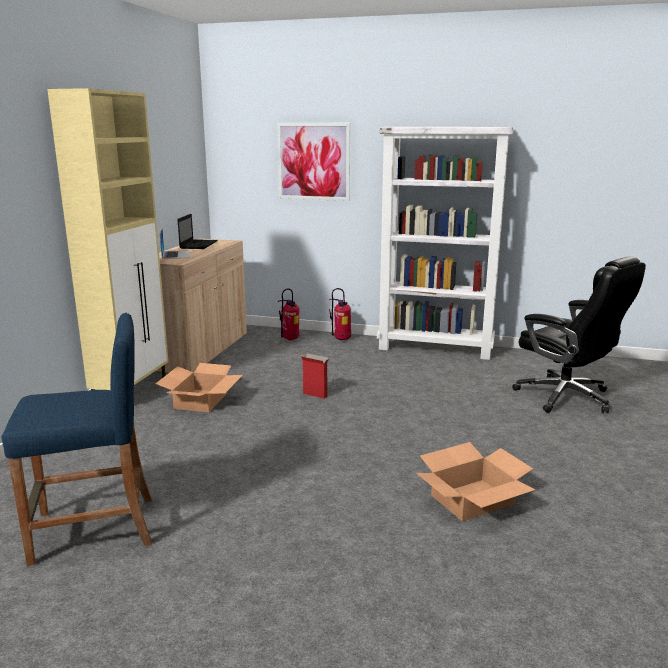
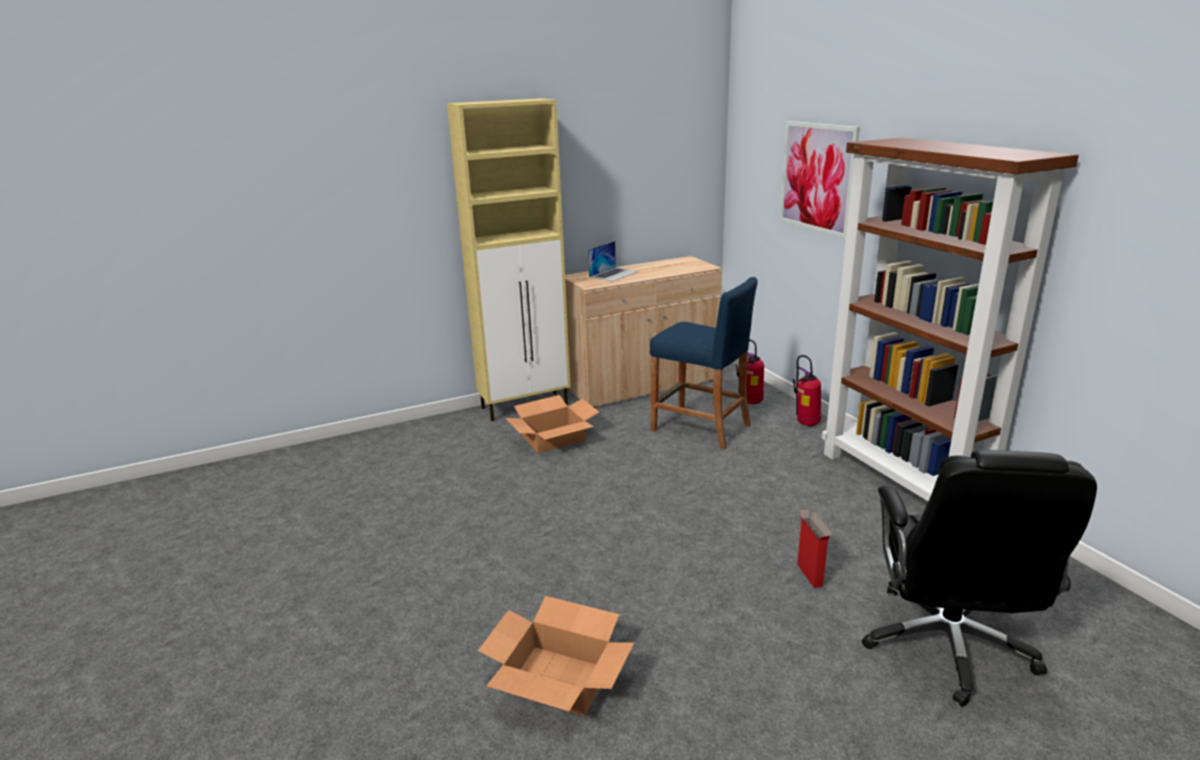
camera: 50 degrees right, 5 degrees up
(94, 529) = (315, 513): blue stool -> blue stool (700, 428)
(198, 245) = (665, 265): laptop -> none
(314, 395) = (650, 478): cardboard box -> cardboard box (809, 574)
(436, 348) = (903, 483): white bookcase -> brown bookcase

